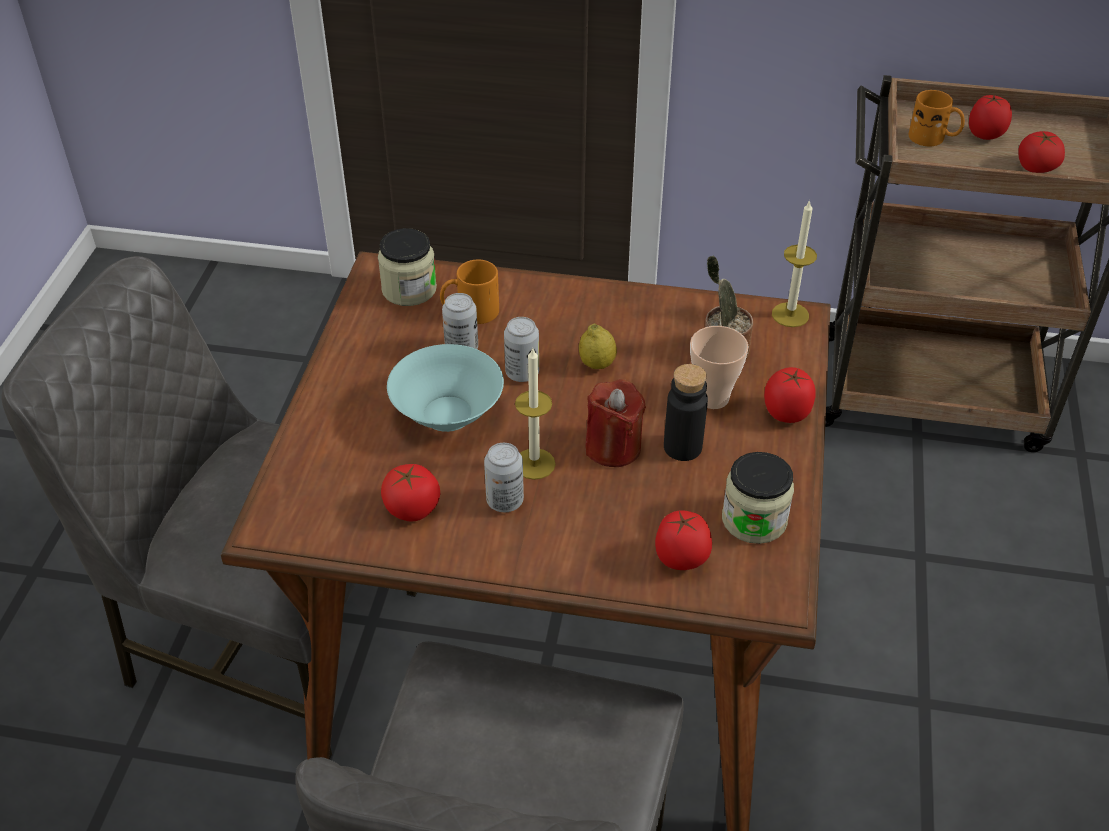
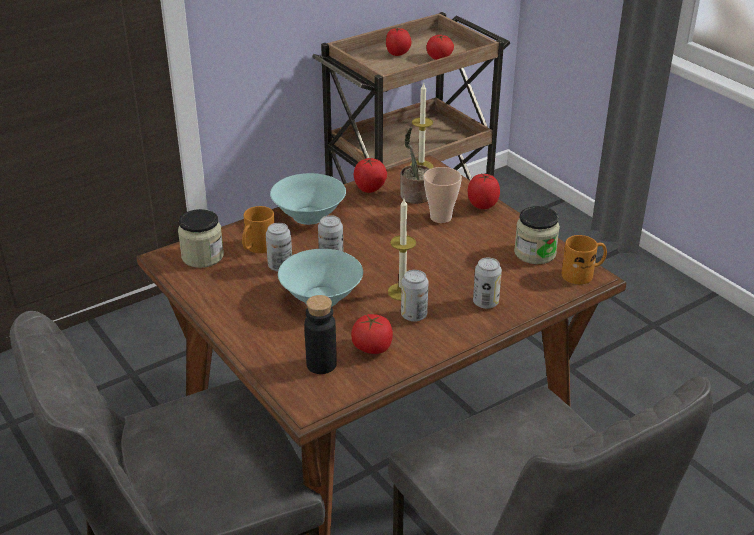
camera: 45 degrees left, 10 degrees down
(573, 304) = (308, 216): none -> turquoise bowl
(597, 364) = (363, 234): lemon -> none
(601, 542) = (485, 302): none -> can
(613, 447) = (428, 263): red candle -> none
(681, 559) = (530, 287): tomato -> tomato (370, 189)
(682, 447) = (459, 244): black bottle -> black bottle (321, 364)
(933, 138) = (376, 64): orange mug -> orange mug (583, 274)

